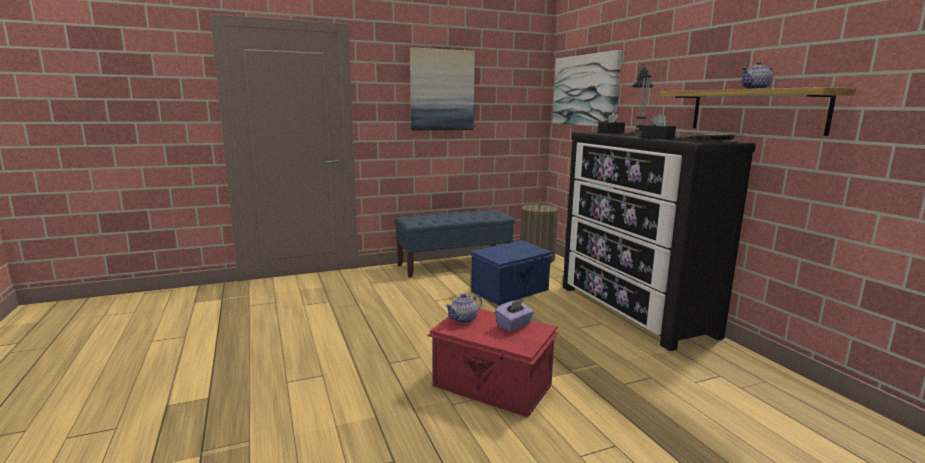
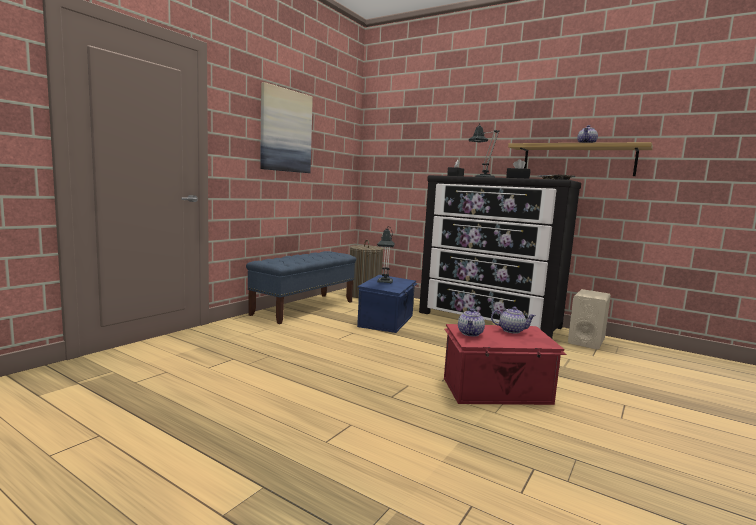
camera: 35 degrees left, 5 degrees down
(505, 250) = (384, 283): none -> table lamp
(514, 325) = (511, 330): purple tissue box -> teapot
(585, 90) = (404, 143): picture -> none
(725, 363) = (586, 341): none -> beige speaker

